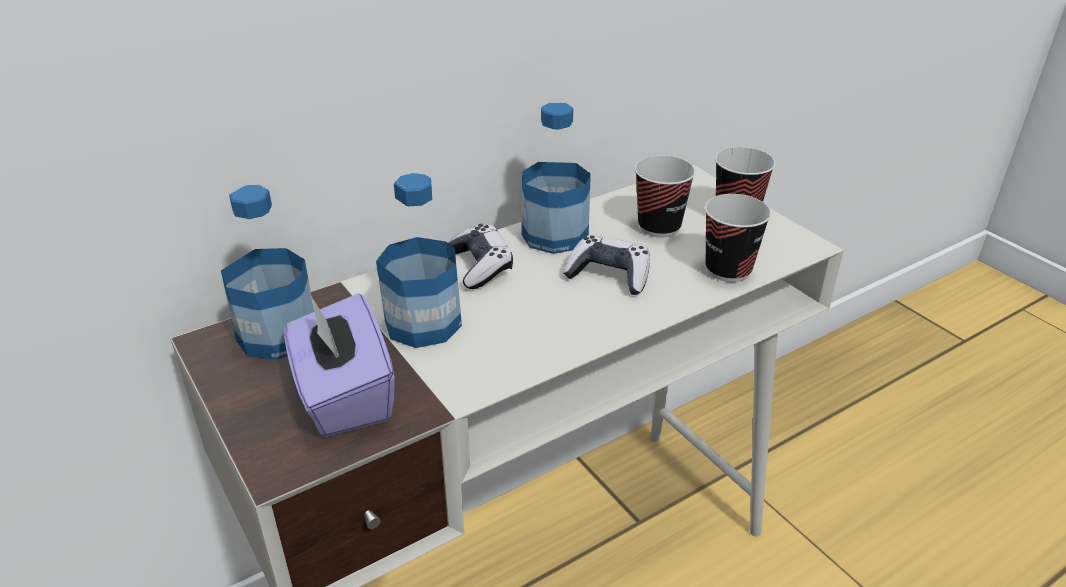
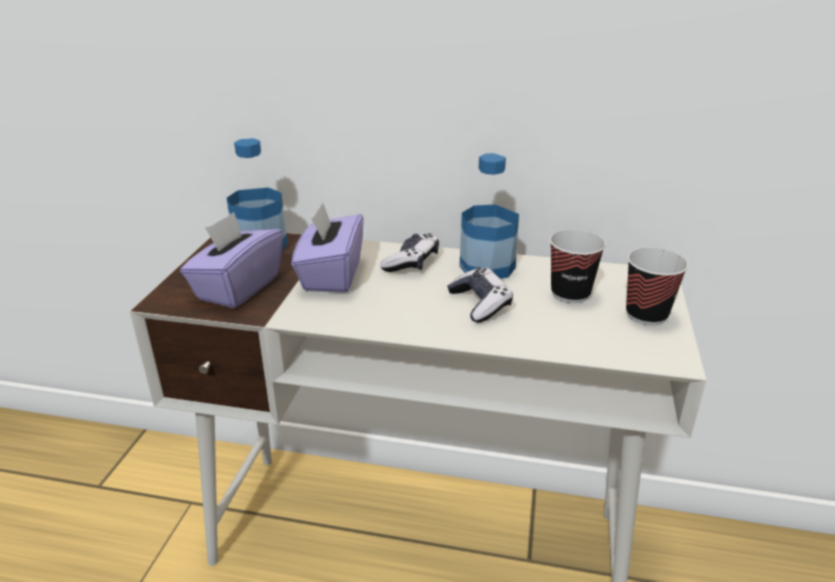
camera: 45 degrees right, 5 degrees down
(423, 323) = (331, 275): bottle -> purple tissue box
(728, 270) = (573, 342): cup -> none

